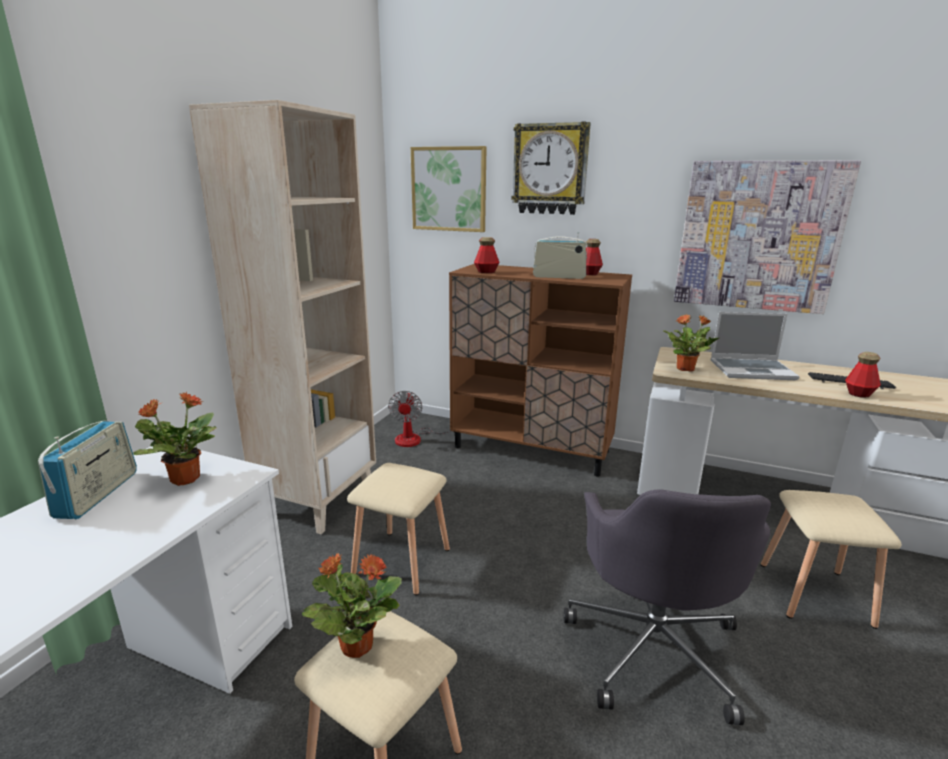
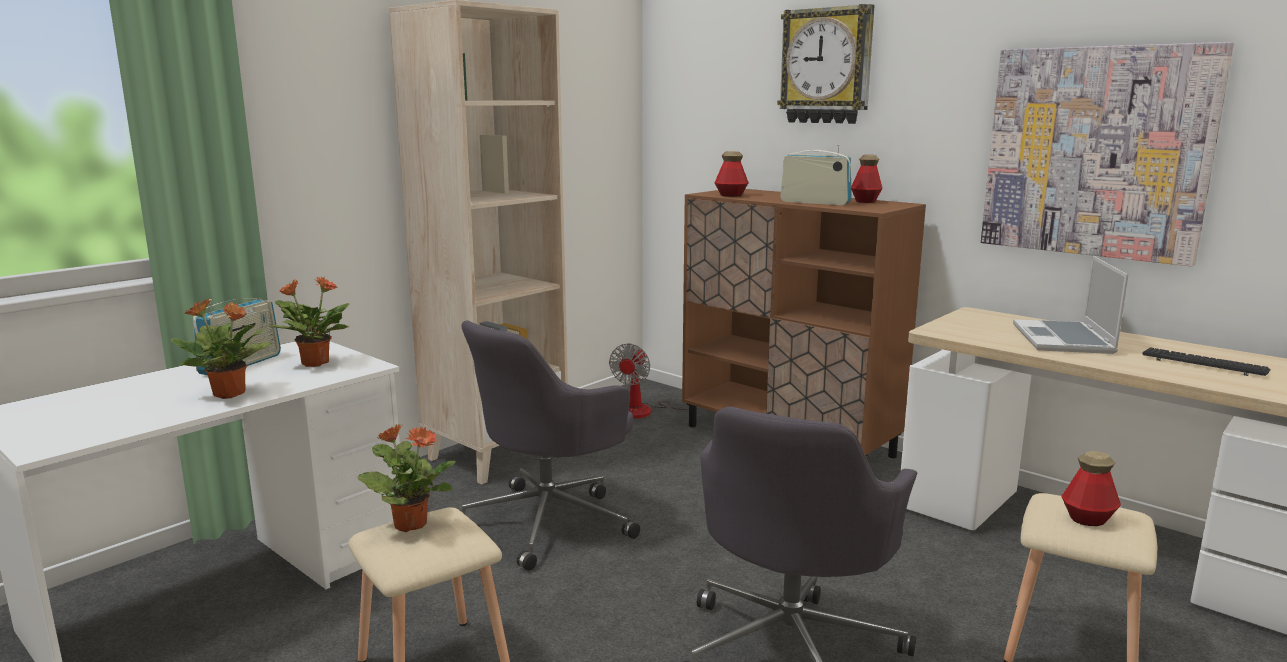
camera: 20 degrees right, 5 degrees down
(400, 561) = (550, 521): beige stool -> grey office chair
(449, 189) = (710, 94): picture -> none
(686, 369) = (963, 330): potted plant -> potted plant (230, 394)
(752, 370) = (1064, 340): laptop -> laptop turned 75 degrees clockwise
(859, 394) = (1195, 376): bottle -> bottle (1088, 519)

